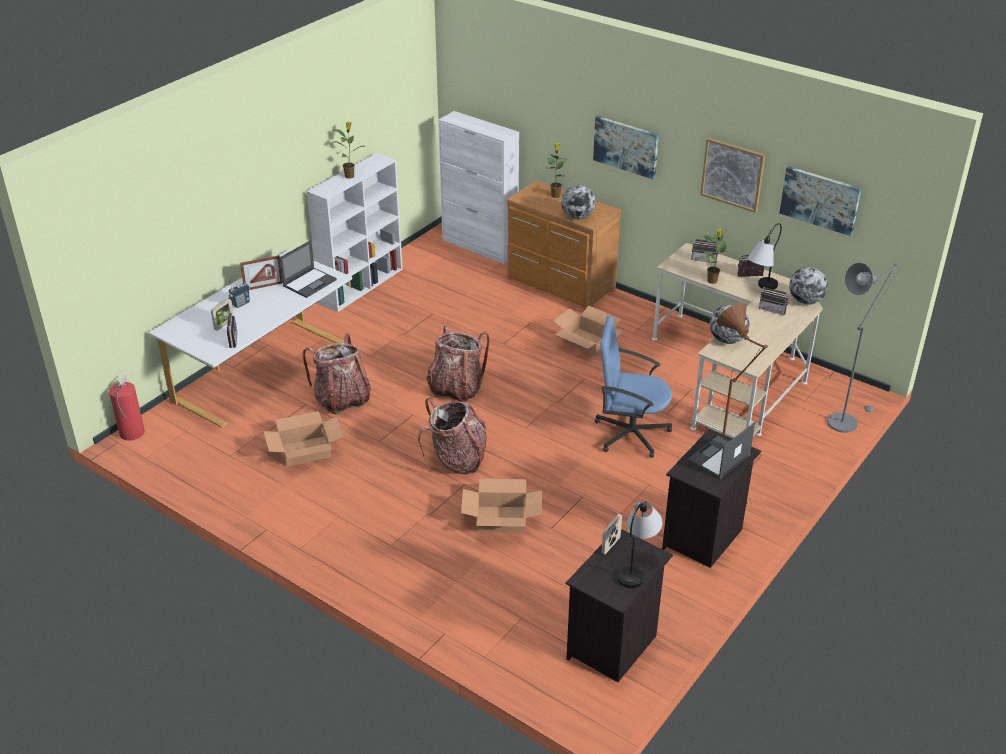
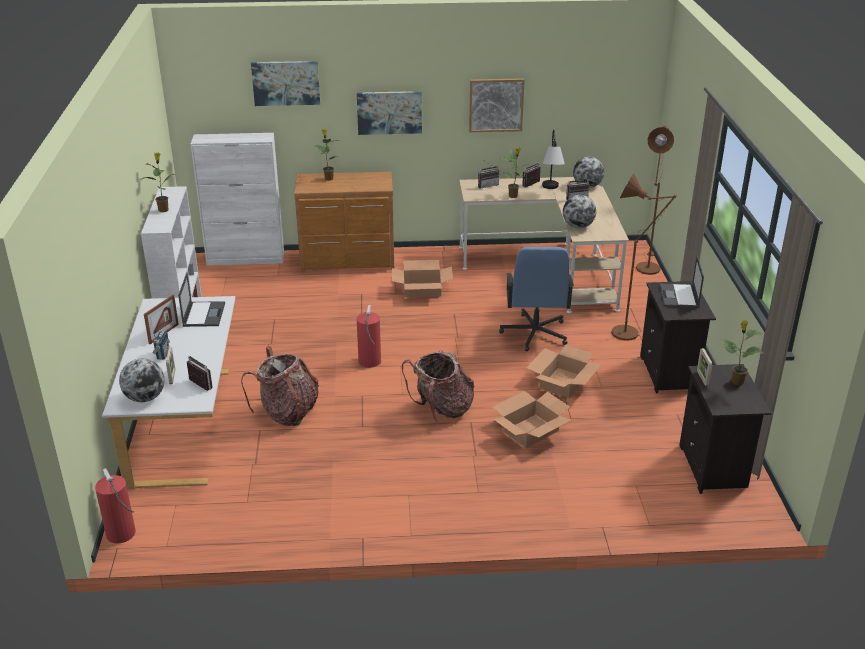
camera: 40 degrees left, 5 degrees down
(305, 451) = (310, 464): cardboard box -> cardboard box (562, 382)
(456, 388) = (369, 362): backpack -> fire extinguisher
(577, 217) = (368, 186): globe -> globe (145, 398)
(630, 433) = (534, 334): blue office chair -> blue office chair turned 60 degrees counterclockwise
(637, 566) = (736, 382): table lamp -> potted plant
(820, 200) = (575, 102): picture -> picture (286, 83)
(845, 420) = (647, 266): grey floor lamp -> brown floor lamp

